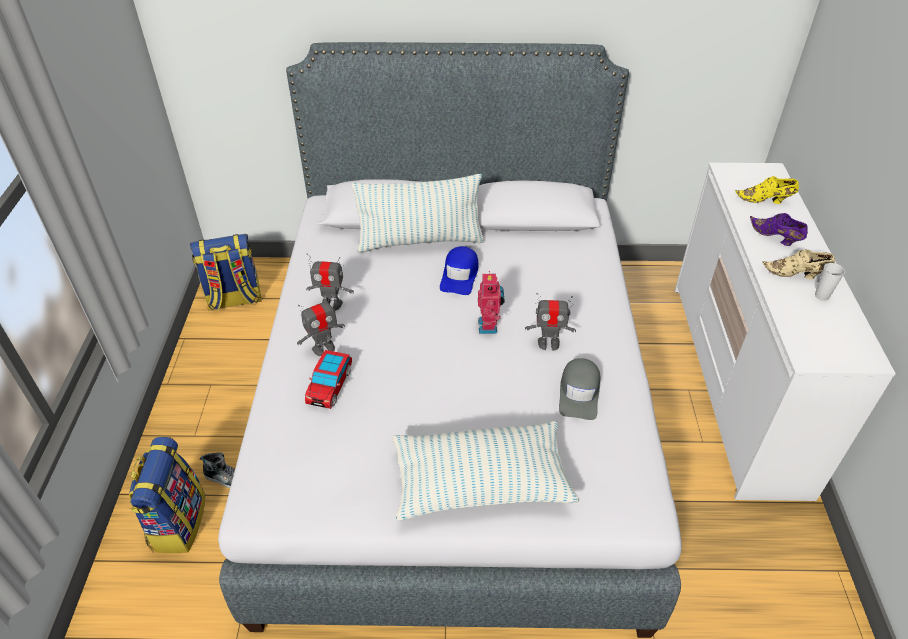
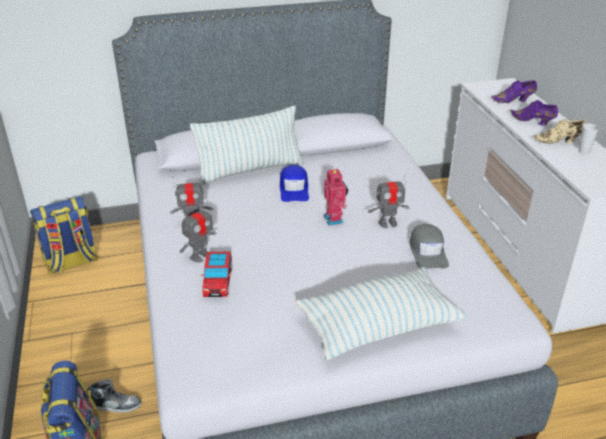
camera: 15 degrees left, 10 degrees down
(765, 200) = (514, 101): yellow shoe -> purple shoe

